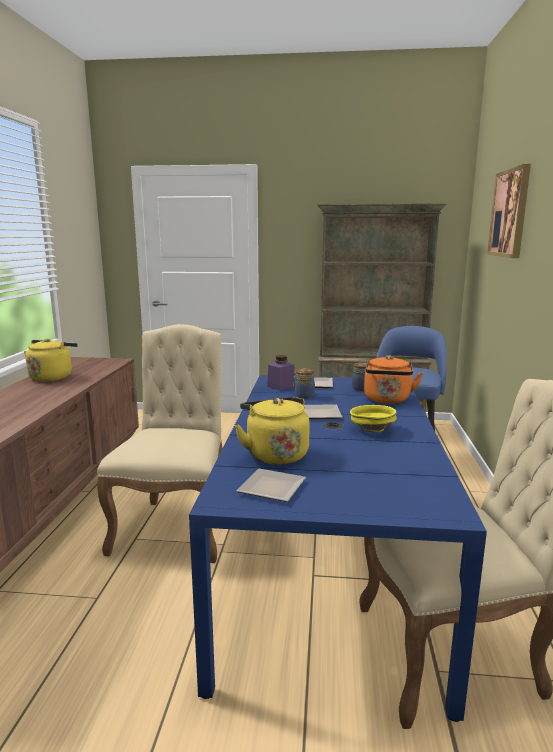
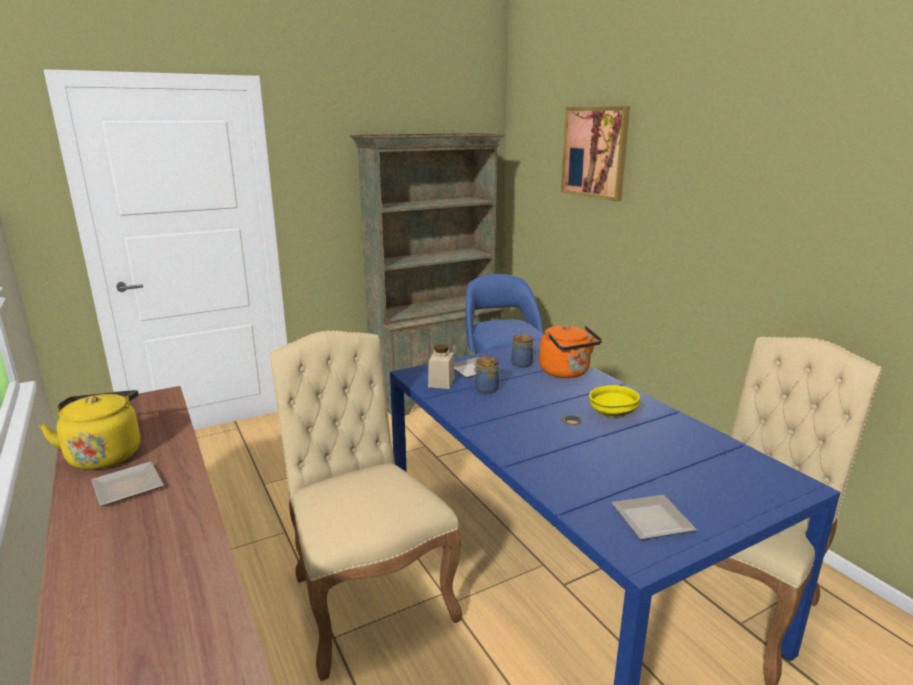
camera: 35 degrees left, 5 degrees up
(275, 454) = (585, 477): yellow kettle -> none
(281, 386) = (441, 382): purple jar -> beige jar
(322, 415) = (543, 410): plate -> plate (130, 487)

